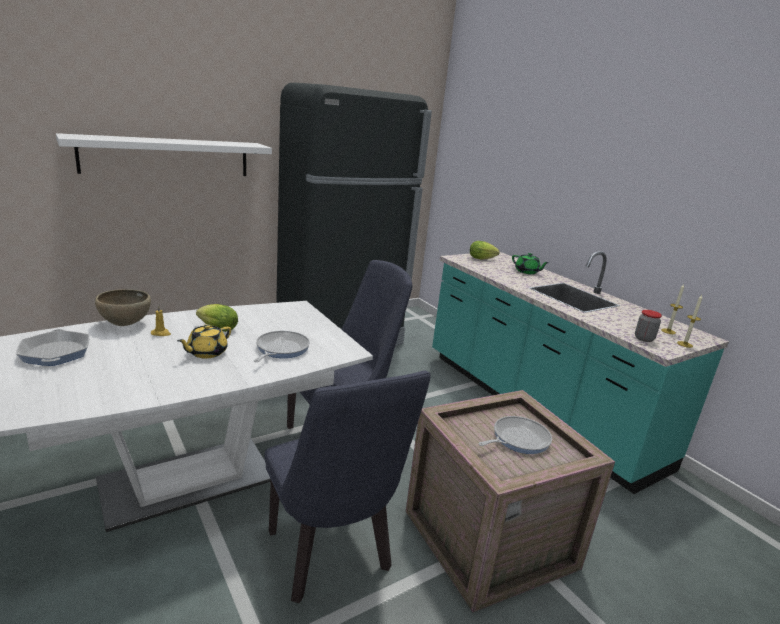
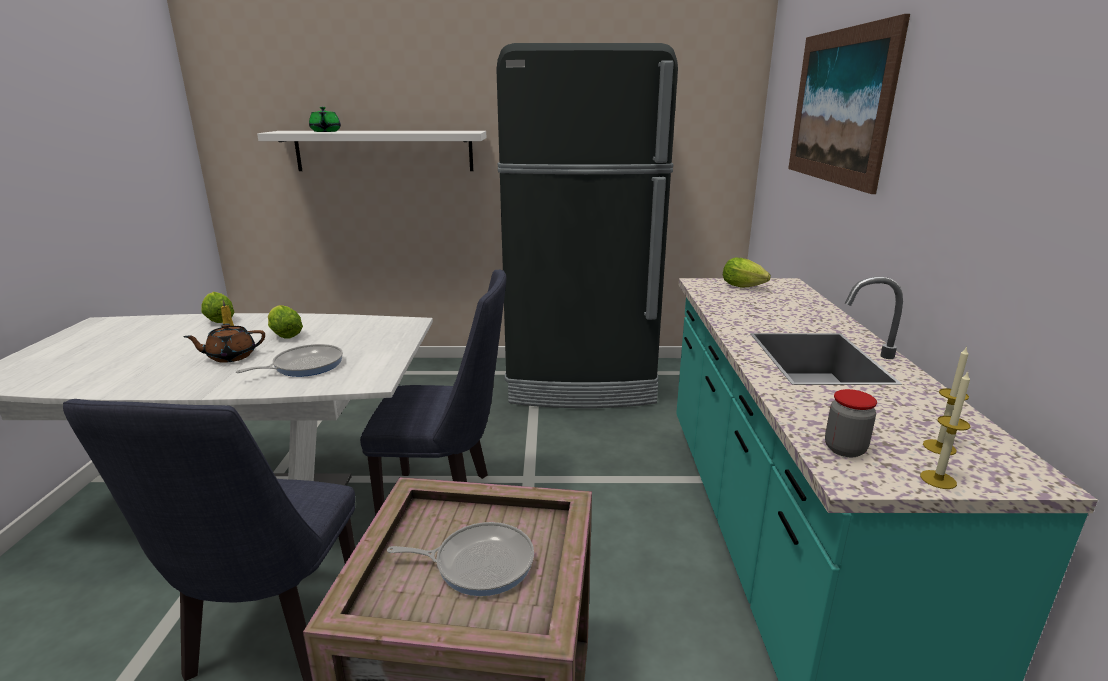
camera: 35 degrees right, 0 degrees up
(55, 353) = (122, 336): frying pan -> none
(125, 324) = (218, 319): brown bowl -> lettuce
(206, 353) = (231, 357): yellow teapot -> brown teapot
(525, 149) = (839, 106): none -> picture
(527, 272) = (794, 311): green teapot -> green teapot (325, 131)

